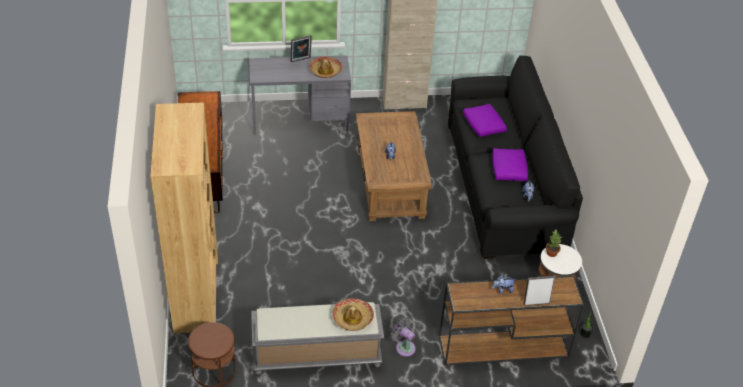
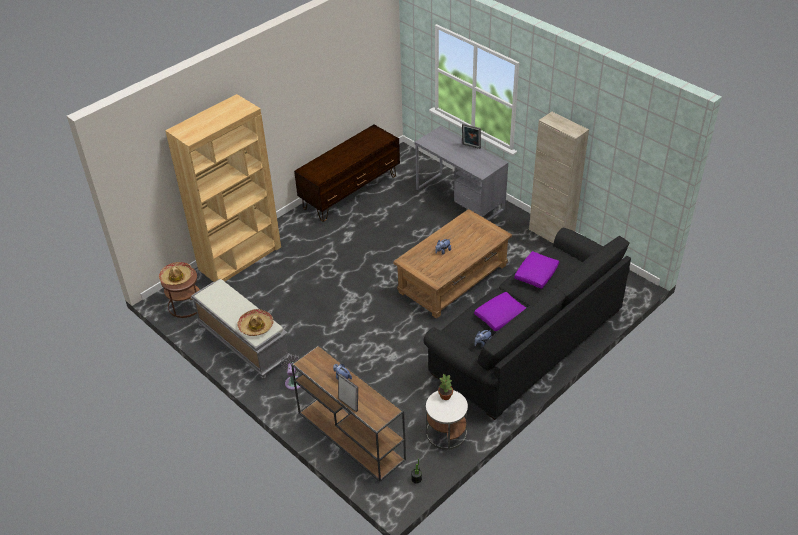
camera: 55 degrees right, 0 degrees up
(325, 71) = (475, 163): hat -> hat (176, 277)

